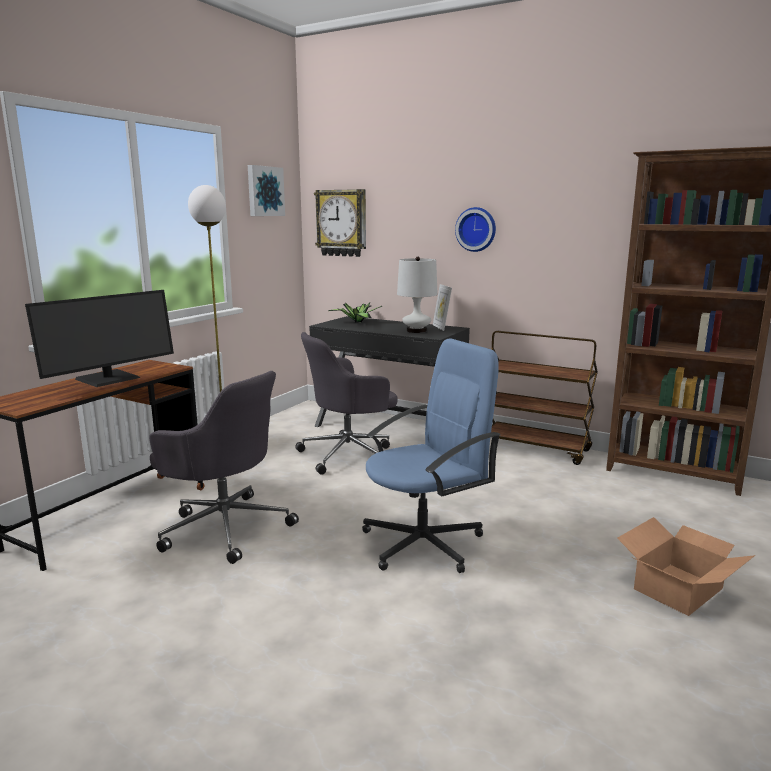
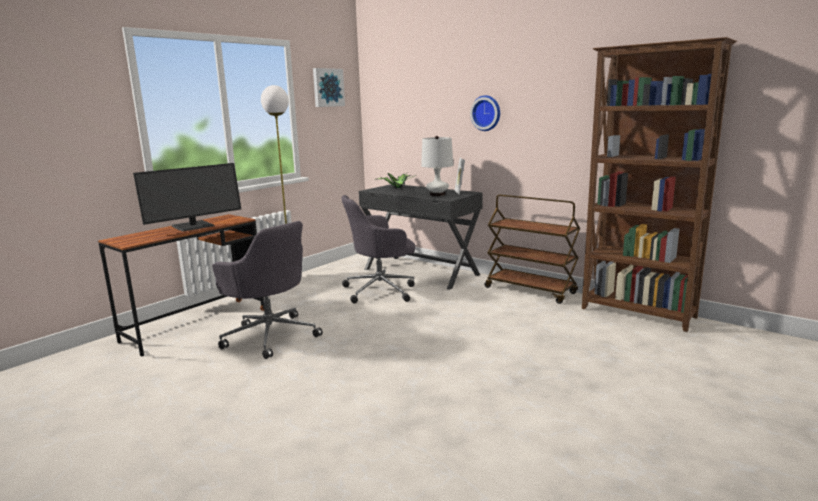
camera: 10 degrees right, 0 degrees up
(342, 223) = (389, 110): wall clock -> none
(424, 543) = (408, 353): blue office chair -> none
(679, 589) = (590, 394): cardboard box -> none

